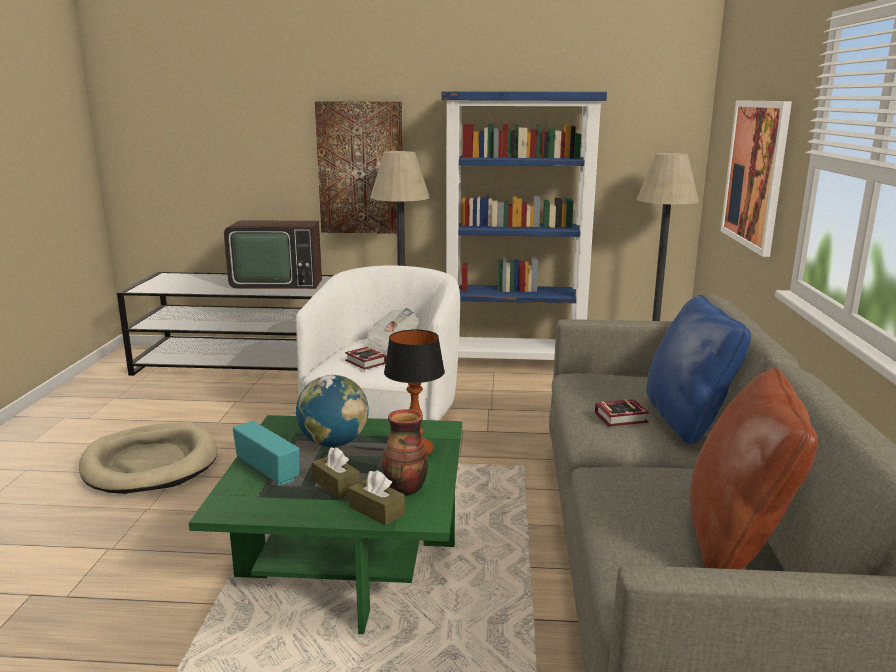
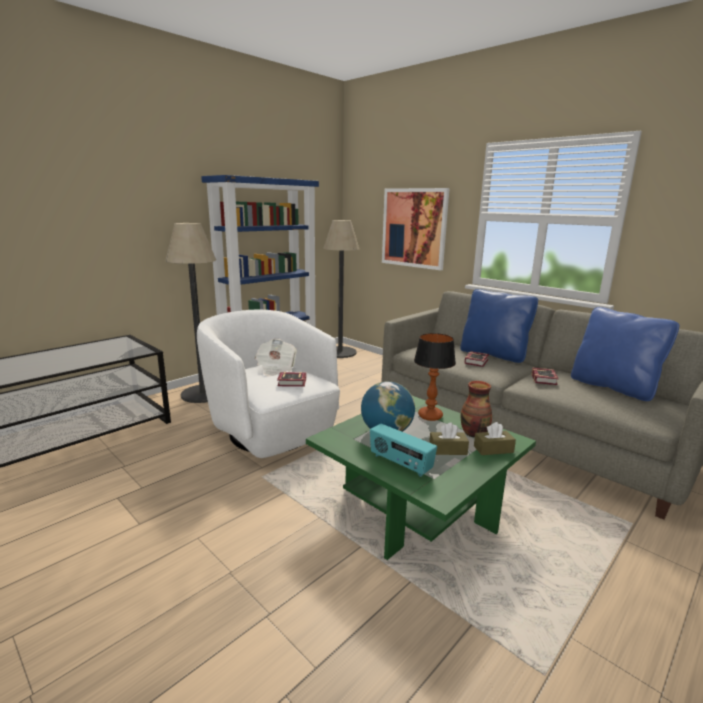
camera: 50 degrees left, 0 degrees up
(150, 463) = (151, 545): beige dog bed -> none
(268, 471) = (400, 464): radio -> radio turned 135 degrees counterclockwise
(276, 282) = (83, 352): television -> none
(360, 168) = (135, 240): picture -> none
(649, 476) = (544, 379): none -> book
(737, 539) = (613, 387): brown pillow -> blue pillow

